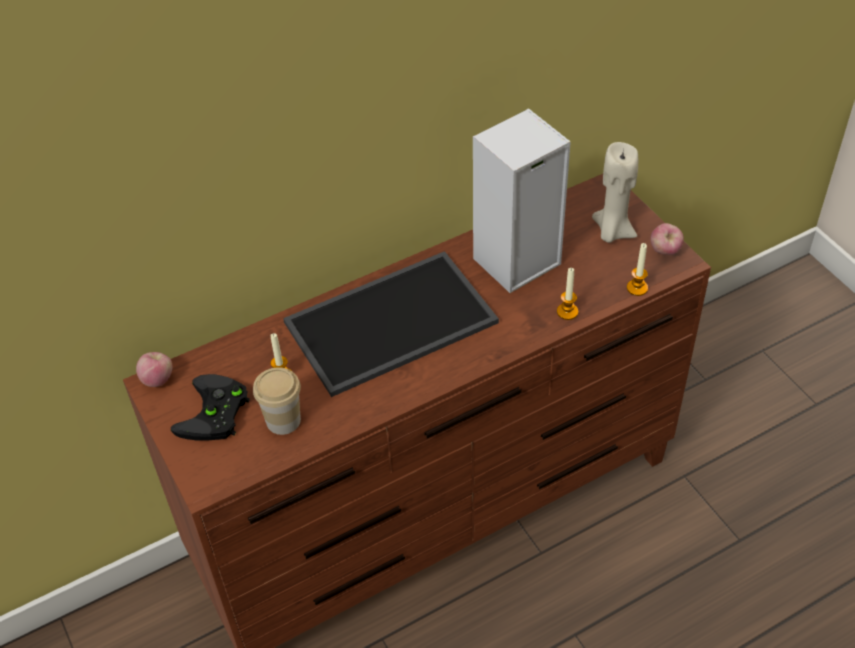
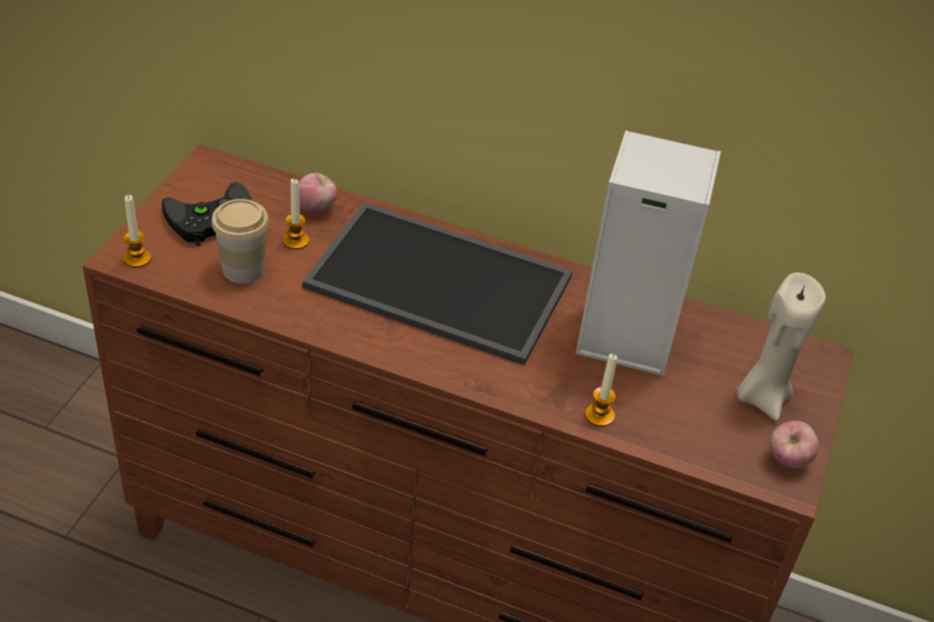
camera: 45 degrees right, 5 degrees down
(157, 379) = (217, 164): apple -> apple (316, 208)
(637, 288) = (702, 461): candle -> candle (137, 258)

